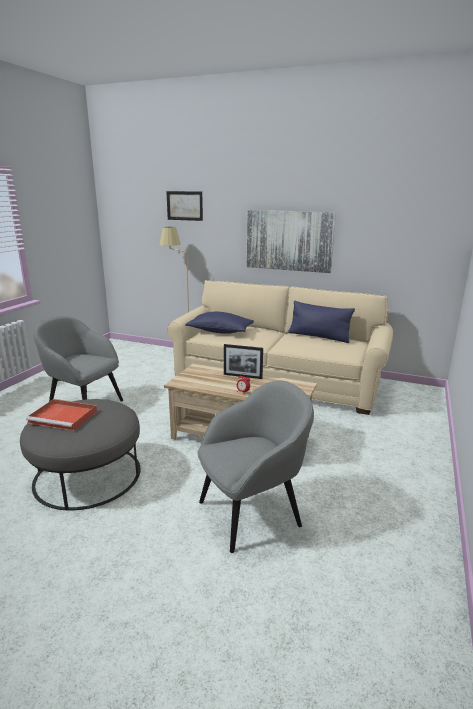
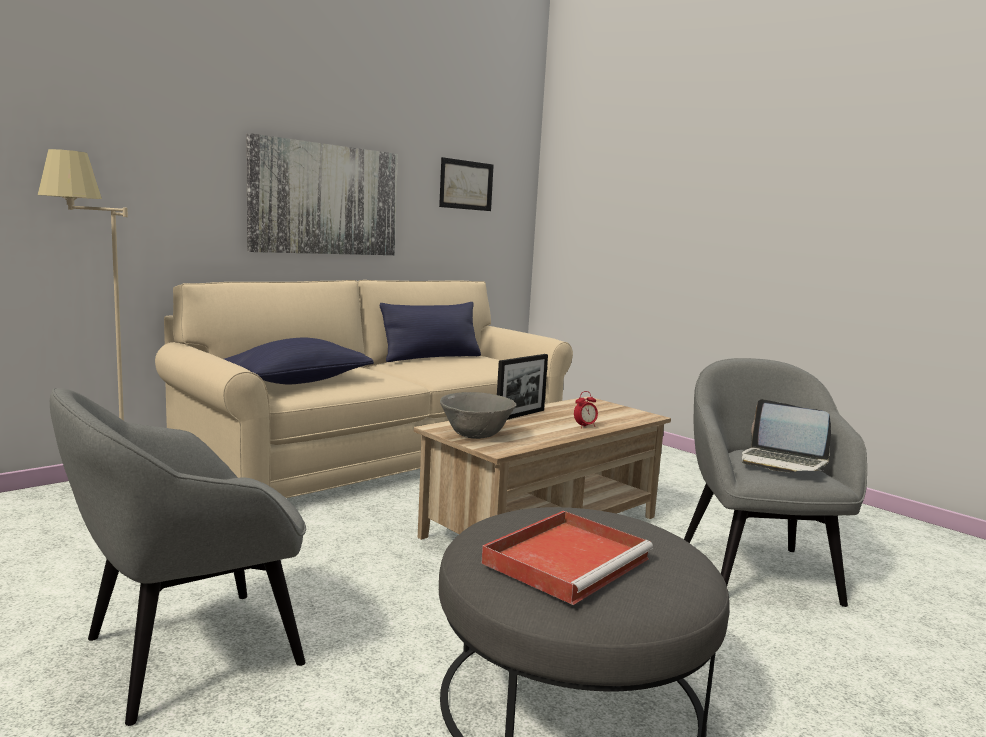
camera: 65 degrees left, 10 degrees down
(184, 205) = (79, 104): picture -> picture (466, 185)
(192, 375) = (476, 436): none -> grey bowl
(239, 450) = (782, 462): none -> laptop

